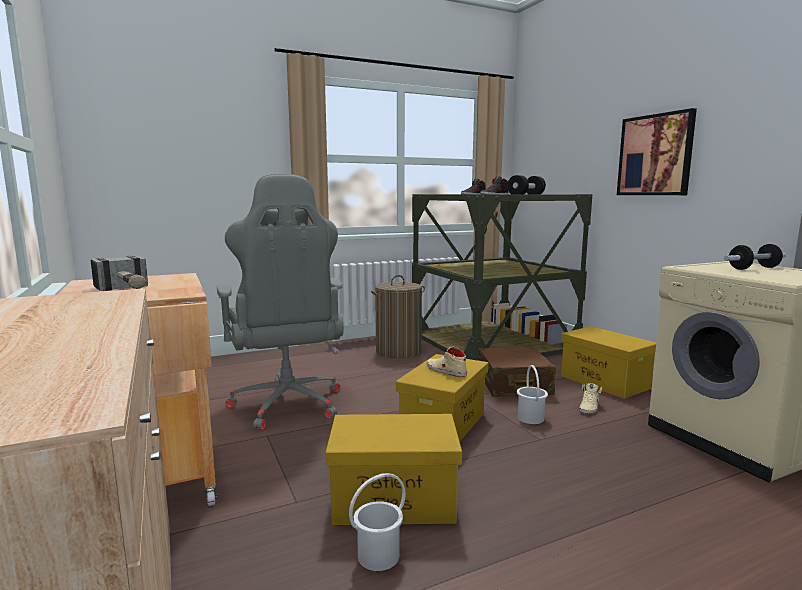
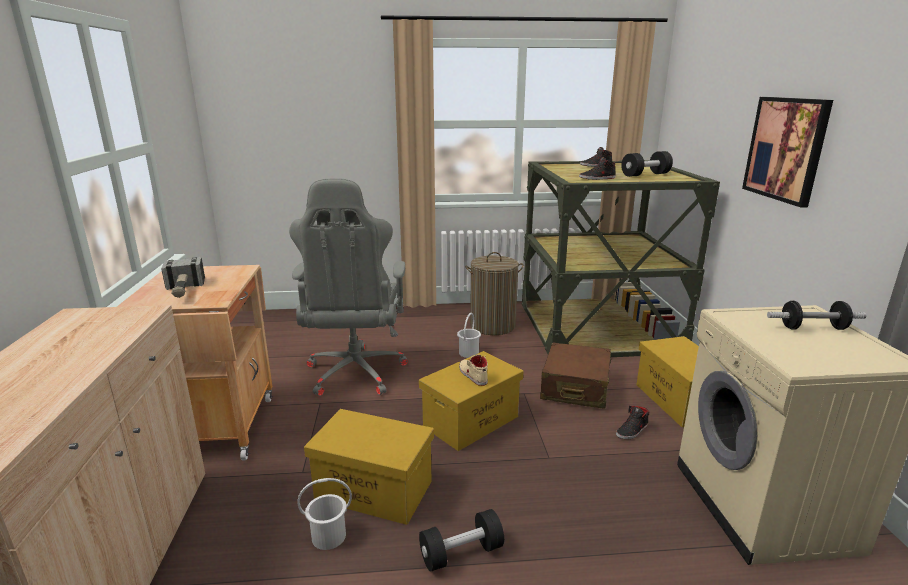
camera: 20 degrees right, 10 degrees up
(530, 418) = (559, 431): white bucket -> white bucket (468, 353)
(533, 534) = (461, 553): none -> black dumbbell
(589, 407) = (632, 431): beige shoe -> black shoe

